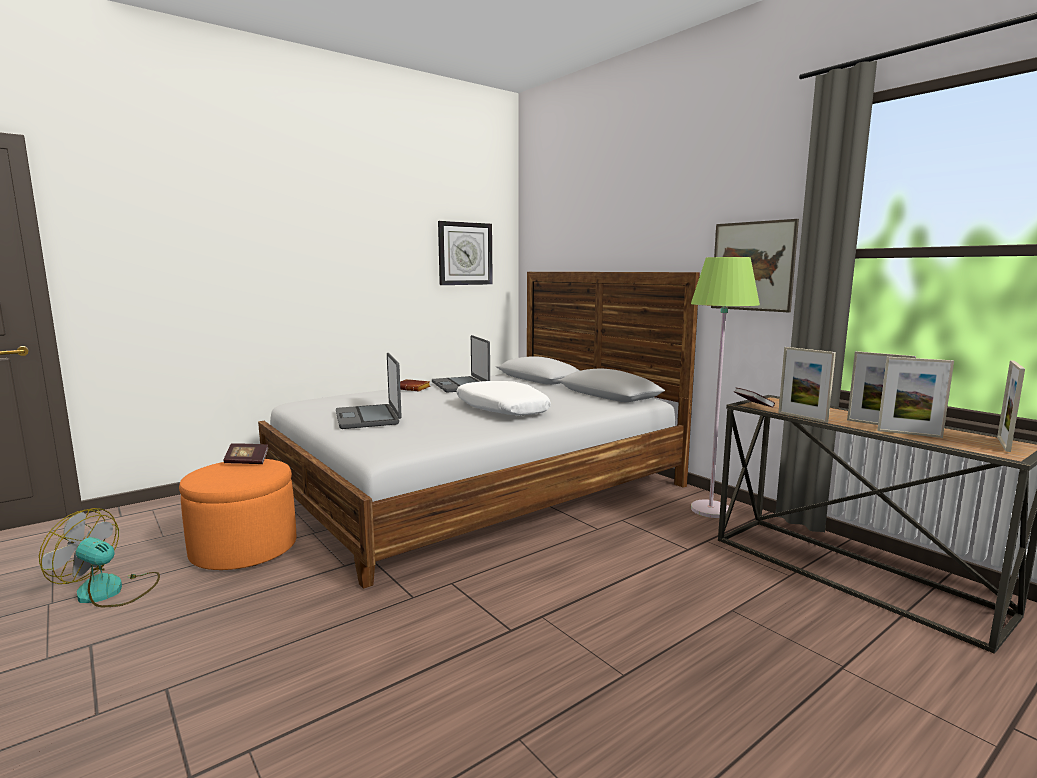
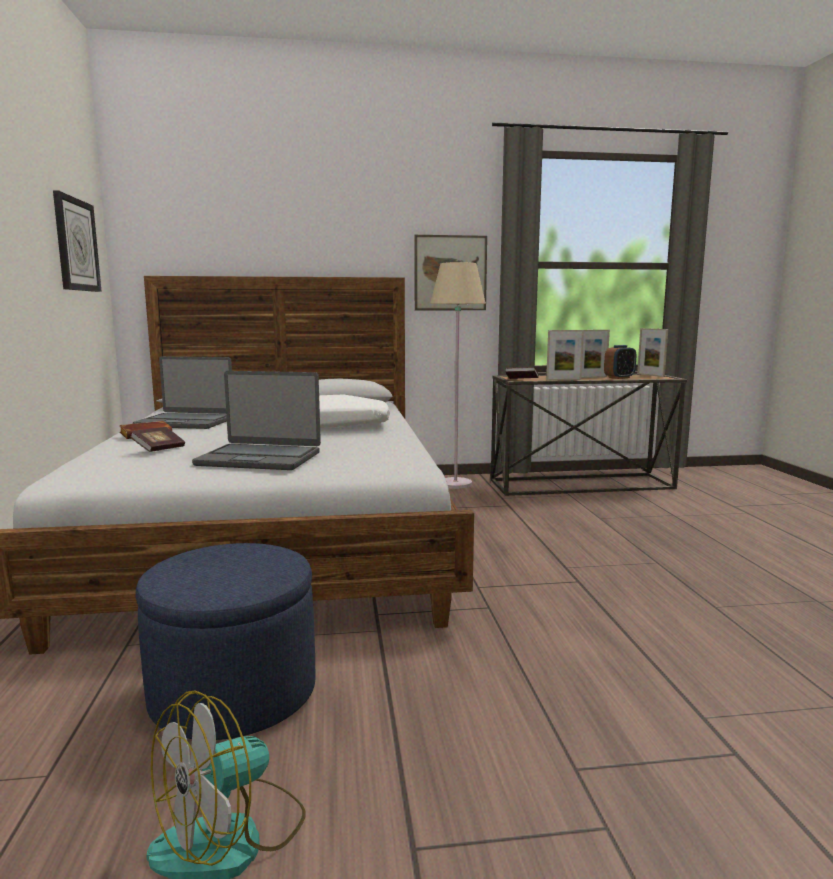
camera: 60 degrees left, 0 degrees up
(244, 549) = (234, 693): orange ottoman -> blue ottoman
(247, 462) = (192, 559): book -> book (159, 449)
(710, 510) = (455, 484): green floor lamp -> beige floor lamp
(909, 434) = (619, 377): picture frame -> alarm clock

